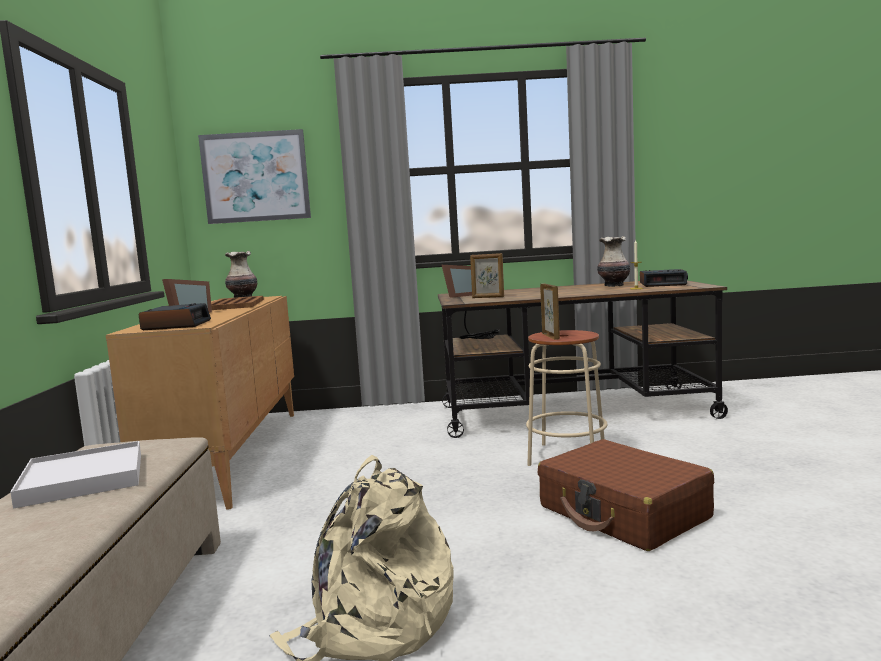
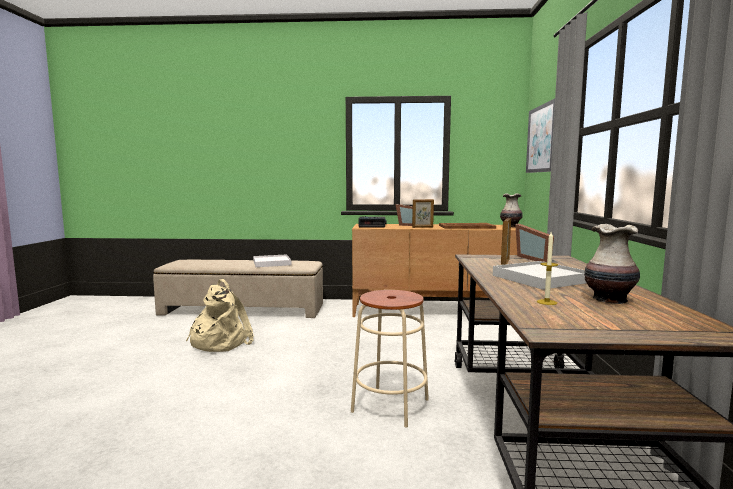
camera: 95 degrees right, 0 degrees up
(551, 336) = (388, 293): picture frame -> picture frame (422, 227)
(559, 291) = (540, 279): none -> white tray
(624, 513) = (265, 408): brown suitcase -> none
(663, 284) = (615, 320): alarm clock -> none

